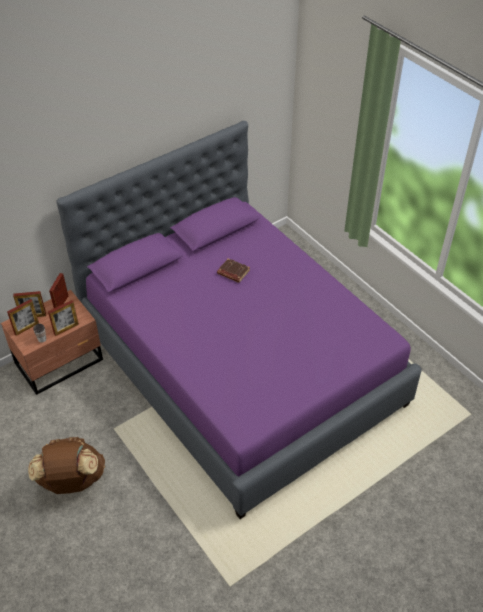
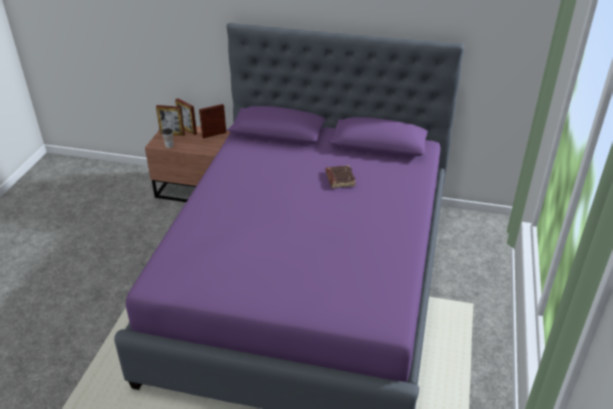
camera: 50 degrees right, 10 degrees down
(66, 329) = (192, 149): picture frame -> none
(72, 481) = (89, 262): brown backpack -> none

